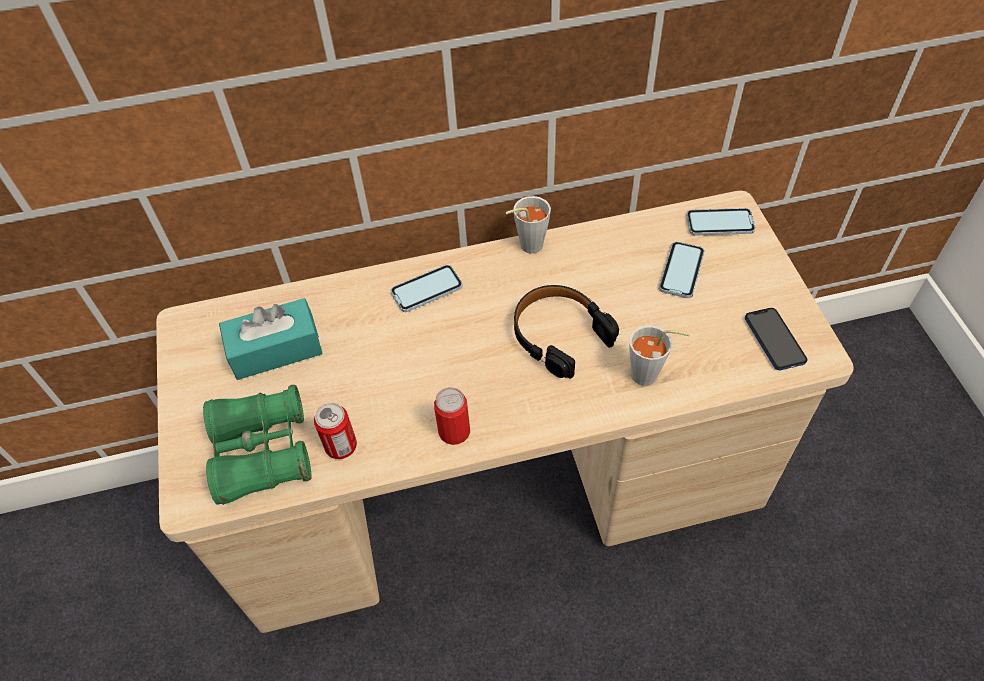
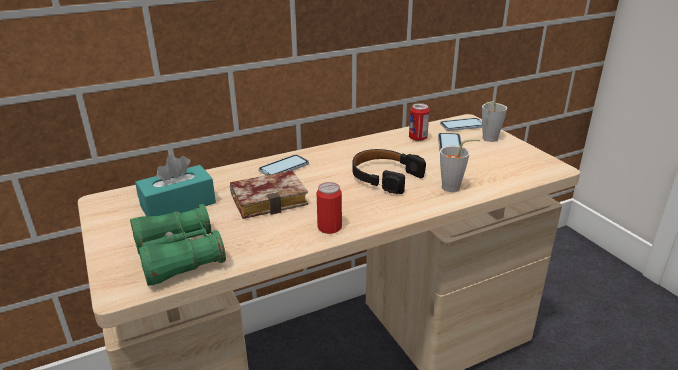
camera: 15 degrees left, 25 degrees down
(341, 446) = (243, 245): can -> can (417, 138)
(394, 358) = (271, 199): none -> book
(526, 246) = (345, 144): grey cup -> grey cup (487, 139)
(774, 340) = (524, 165): phone -> none

